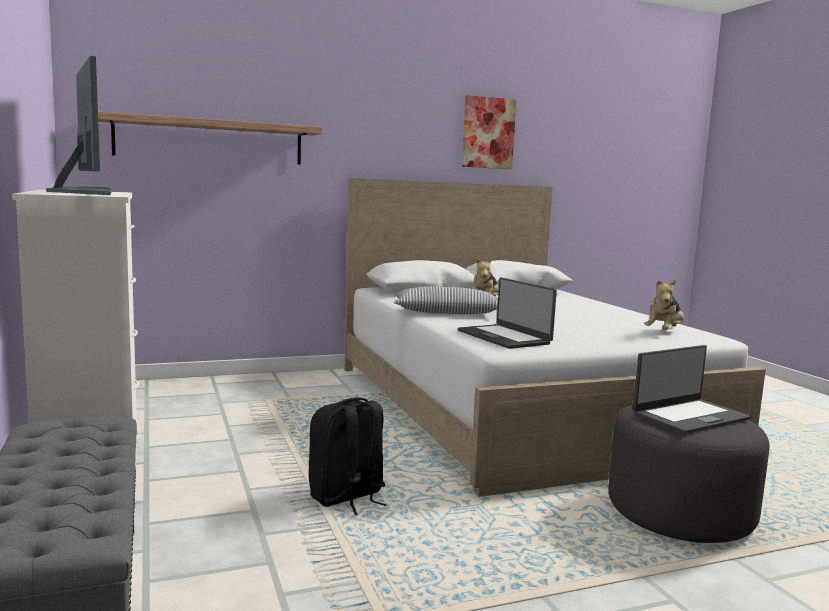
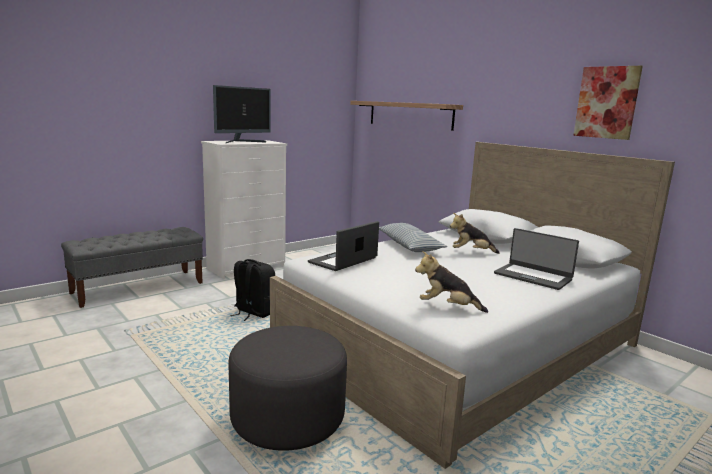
camera: 70 degrees right, 5 degrees up
(689, 416) = (288, 344): laptop -> laptop (533, 276)

